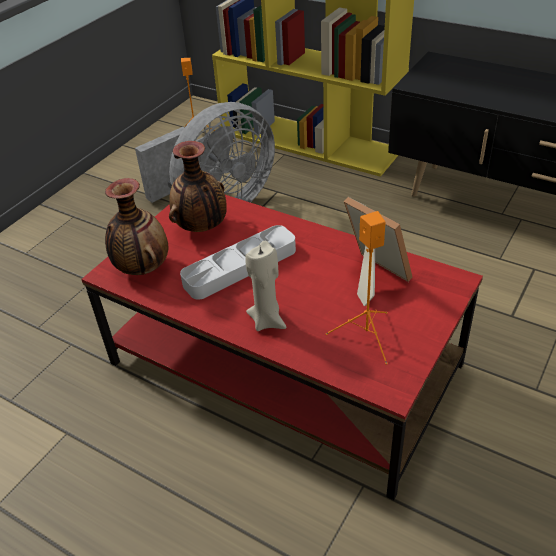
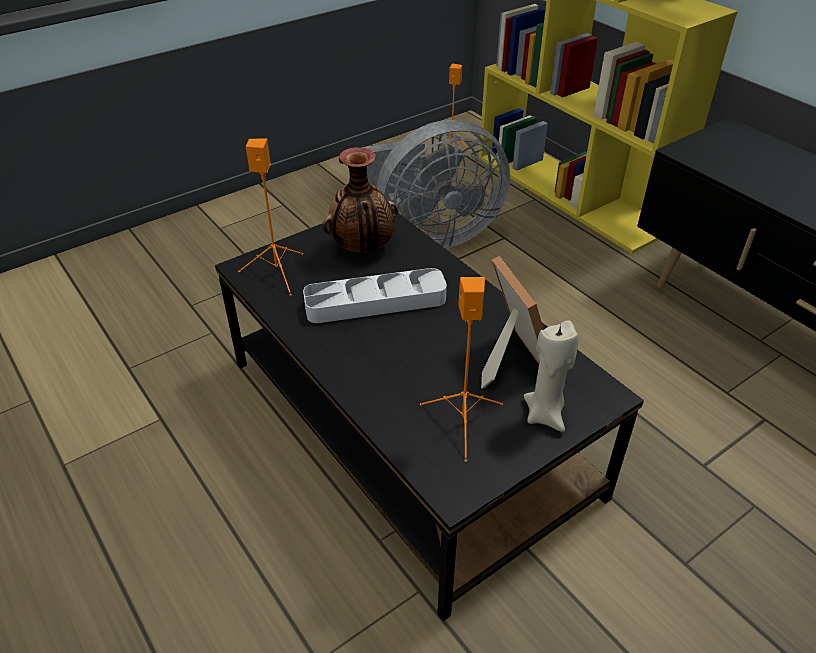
camera: 20 degrees right, 0 degrees up
(142, 268) = (277, 272): vase -> orange speaker
(267, 320) = (368, 368): beige candle -> beige candle (545, 414)
(281, 363) = (405, 424): red coffee table -> black coffee table

